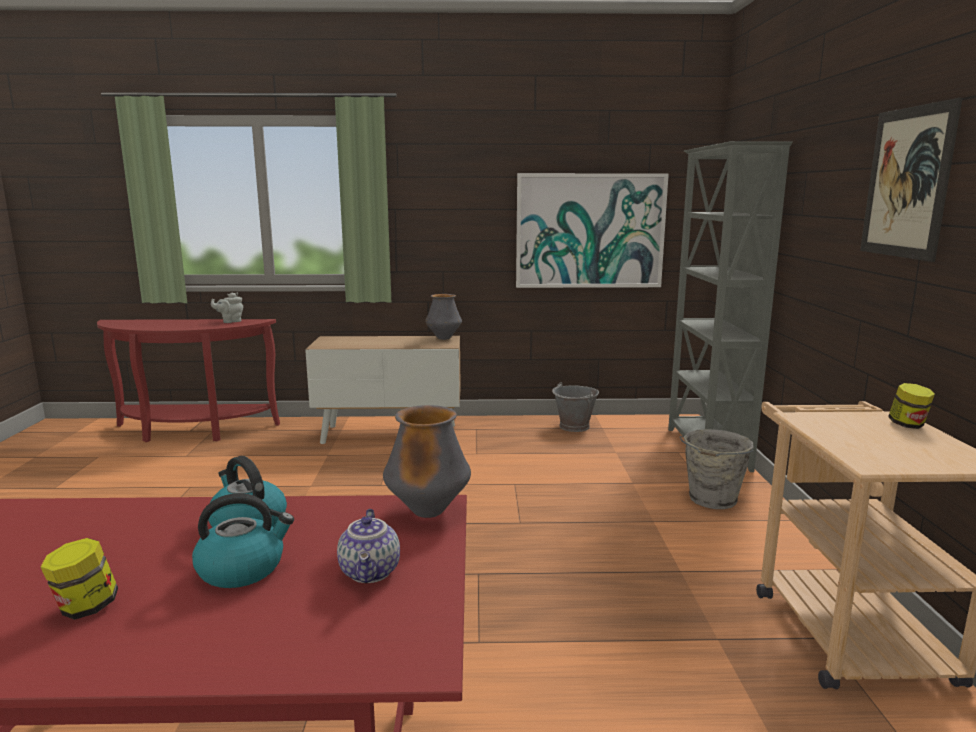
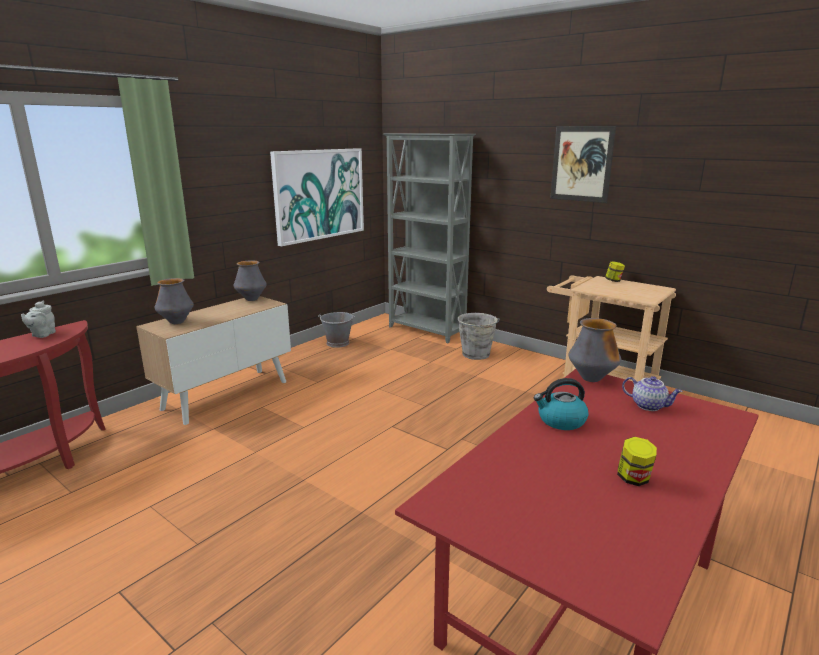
camera: 50 degrees left, 5 degrees up
(242, 568) = (619, 432): kettle -> none
(345, 340) = (176, 322): none -> vase

